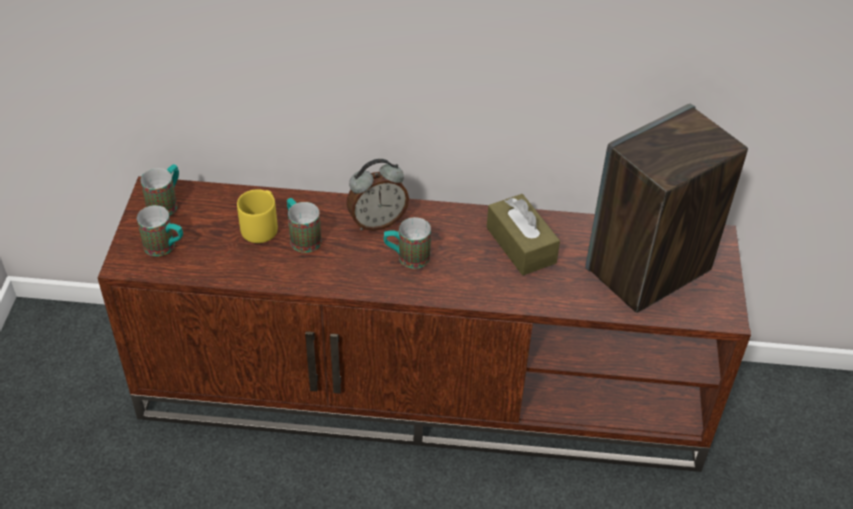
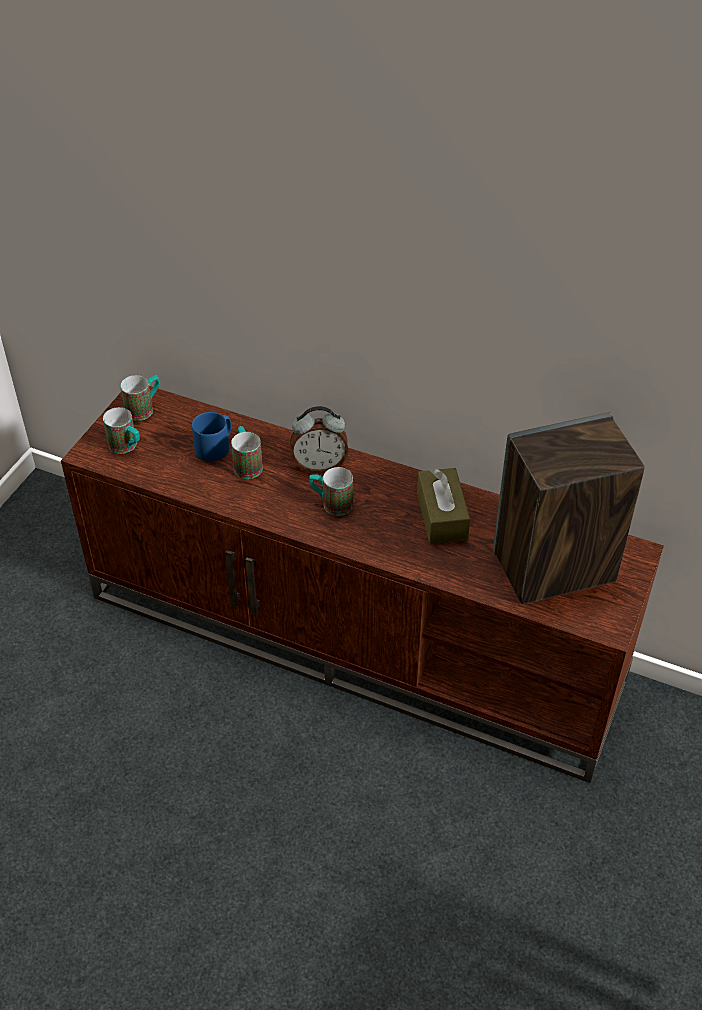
camera: 20 degrees right, 0 degrees up
(261, 227) = (215, 448): yellow mug -> blue mug

